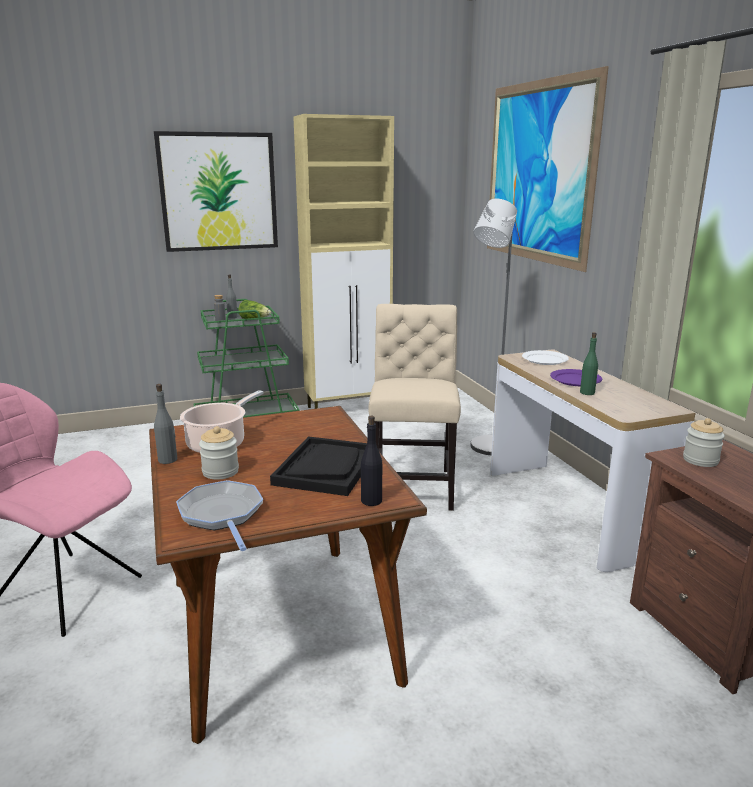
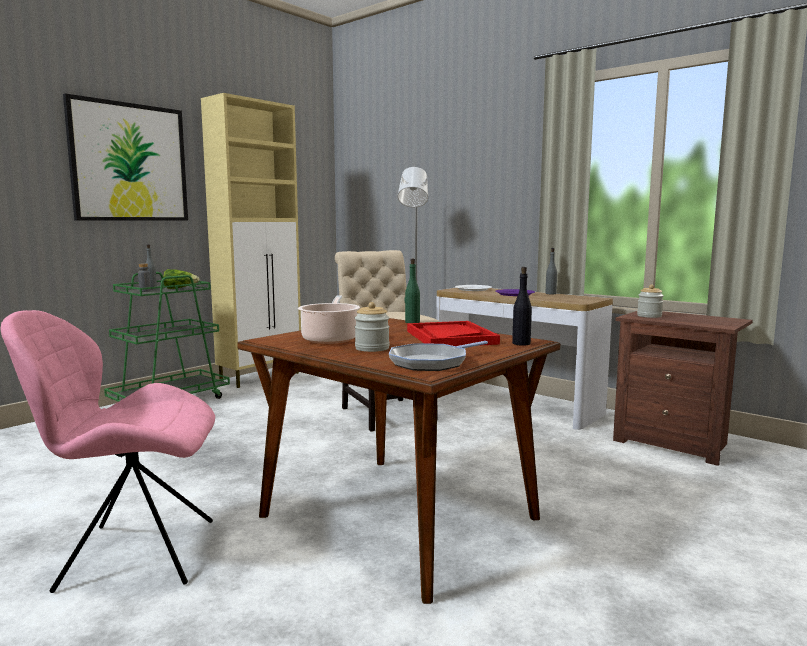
camera: 30 degrees left, 10 degrees down
(168, 460) = (307, 350): grey bottle -> grey bottle (551, 293)
(222, 515) = (432, 362): frying pan -> frying pan turned 75 degrees counterclockwise
(326, 468) = (450, 337): black tray -> red tray
(537, 172) = (421, 154): picture -> none
(587, 392) = (535, 297): green bottle -> green bottle (412, 322)

